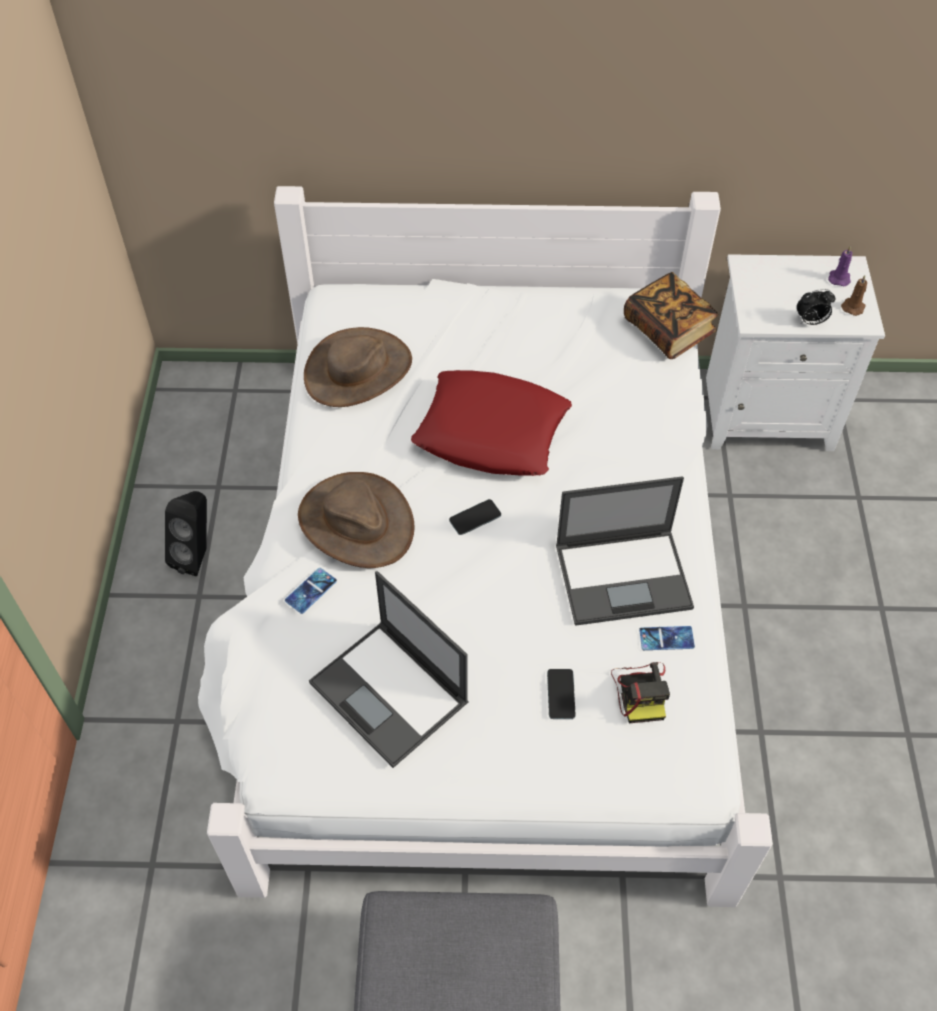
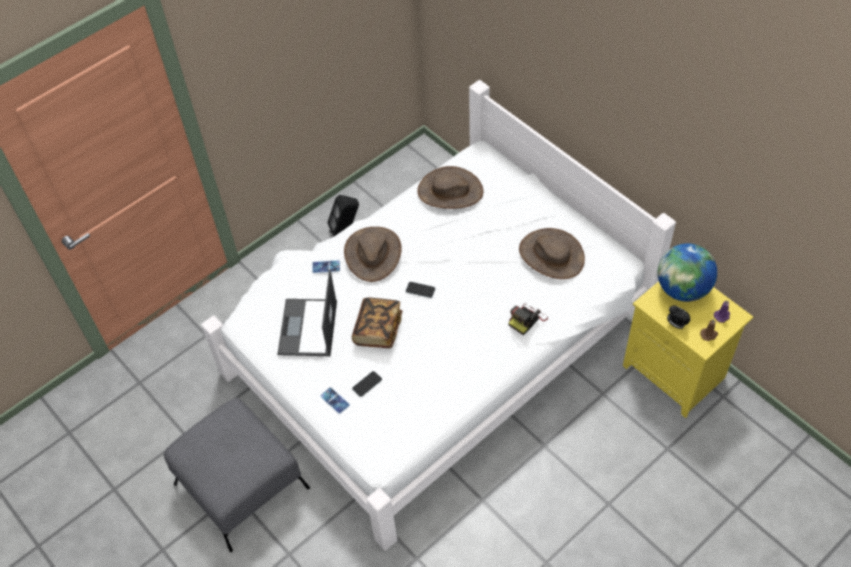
camera: 50 degrees right, 0 degrees up
(492, 432) = (472, 260): red pillow -> none
(576, 354) = (551, 255): none -> brown hat
(624, 576) = (449, 363): laptop -> none
(641, 691) = (397, 410): camera -> camera (527, 319)
(666, 638) = (434, 401): phone -> phone (335, 400)
(668, 329) = (610, 277): book -> book (378, 330)
(767, 280) = (682, 289): none -> globe
(769, 412) = (676, 372): white nightstand -> yellow nightstand

